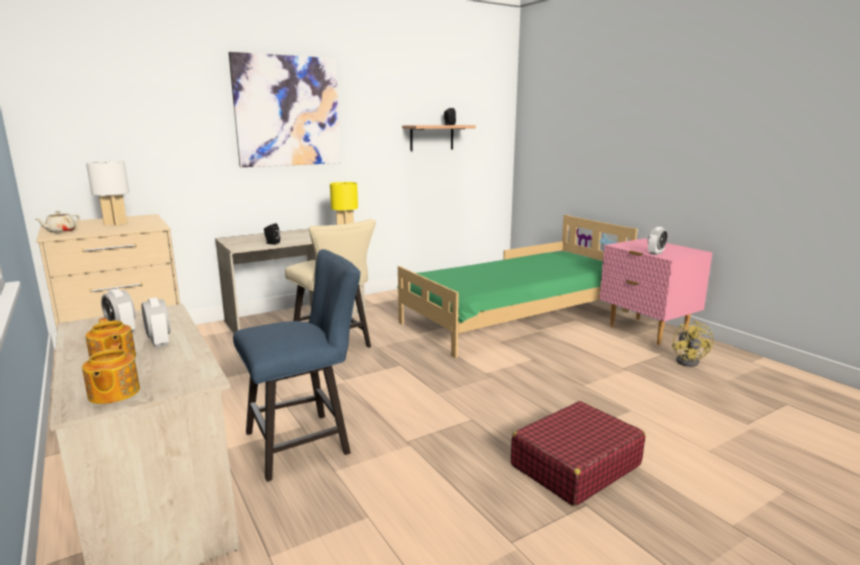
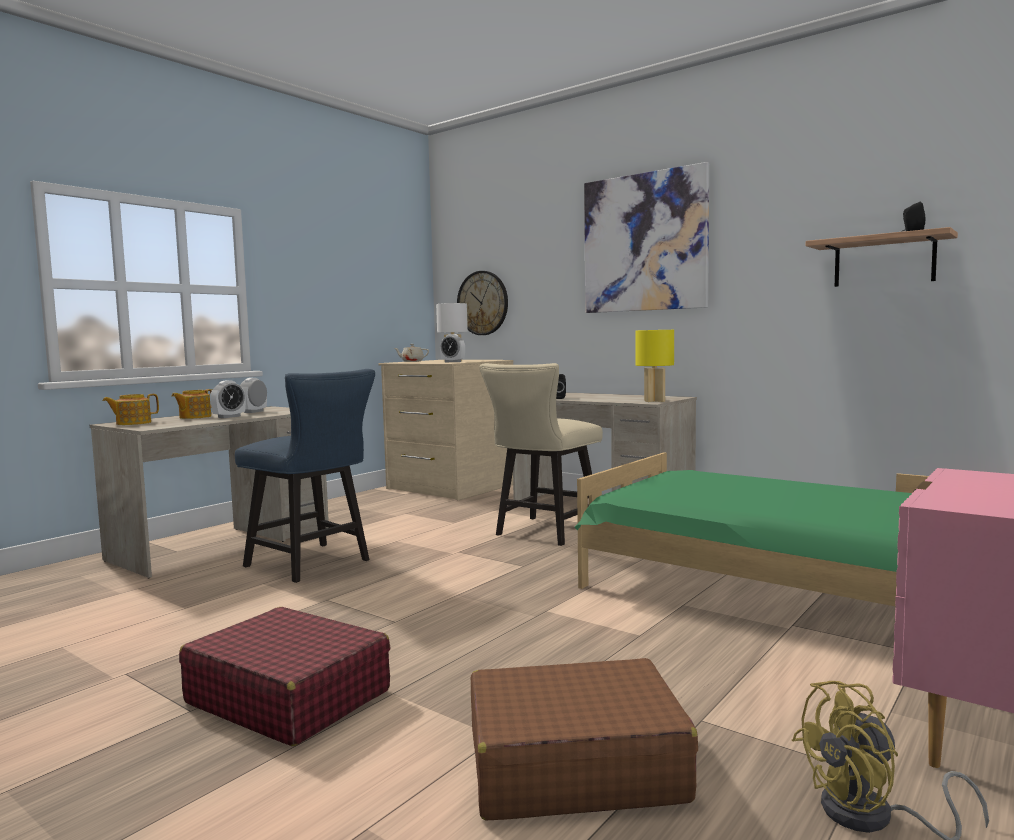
camera: 70 degrees right, 10 degrees down
(103, 157) = (483, 303): none -> wall clock
(655, 253) = (956, 494): alarm clock -> alarm clock (453, 362)
(657, 399) = (573, 765): none -> brown suitcase

